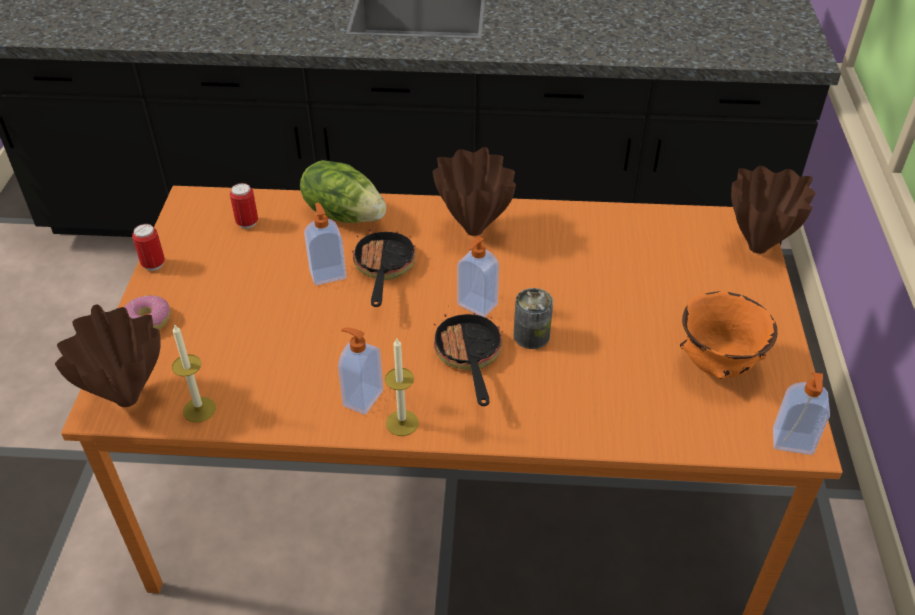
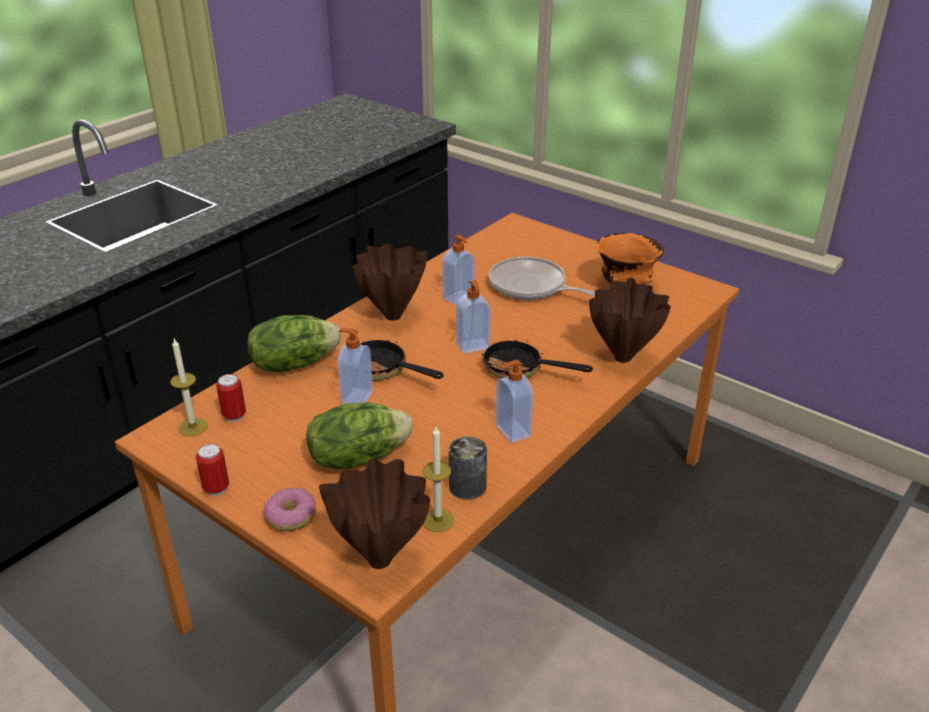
camera: 55 degrees left, 10 degrees down
(247, 318) = (357, 457): none -> lettuce
(402, 423) = (555, 423): candle -> candle (193, 427)
(531, 335) = (528, 337): can -> can (467, 486)
(631, 293) = (531, 286): none -> frying pan
(756, 248) = (541, 231): brown vase -> brown vase (622, 358)
(792, 443) = (706, 292): soap dispenser -> soap dispenser (459, 298)

